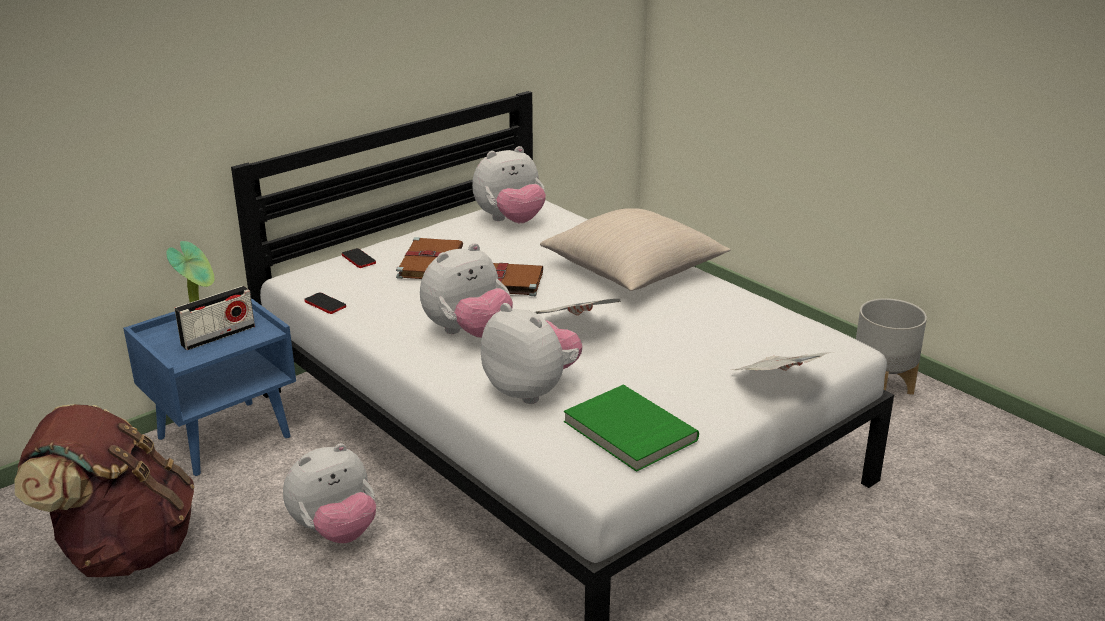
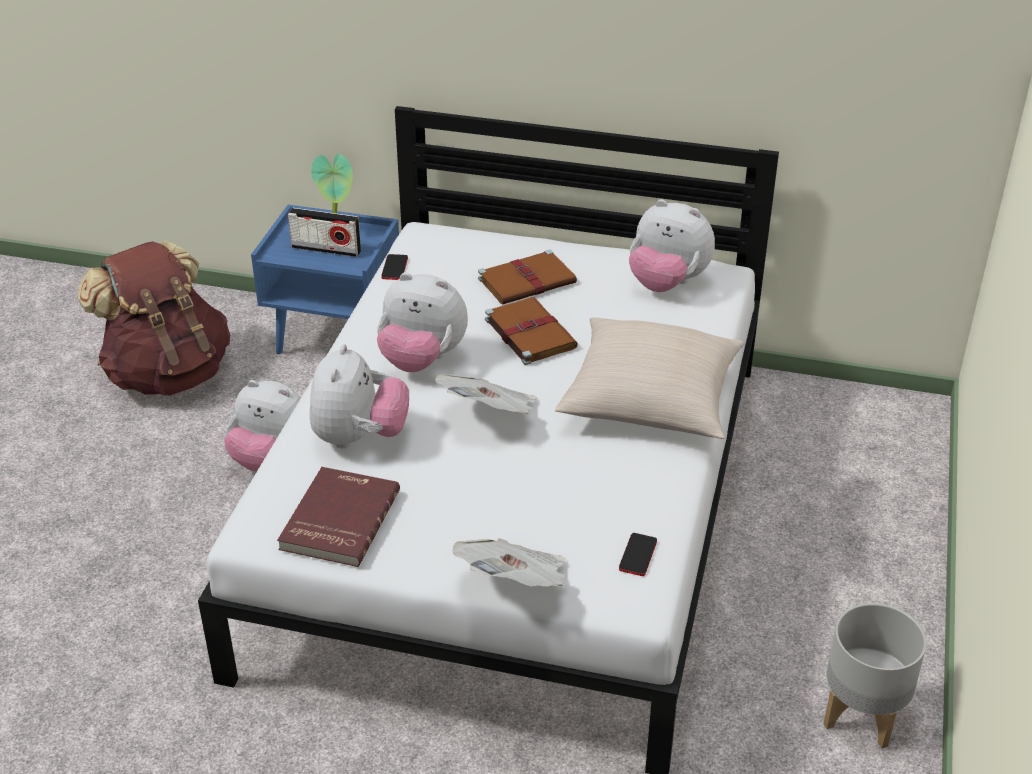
camera: 55 degrees right, 10 degrees up
(358, 259) = (489, 244): phone -> phone (638, 555)
(628, 432) = (338, 519): green book -> red book

